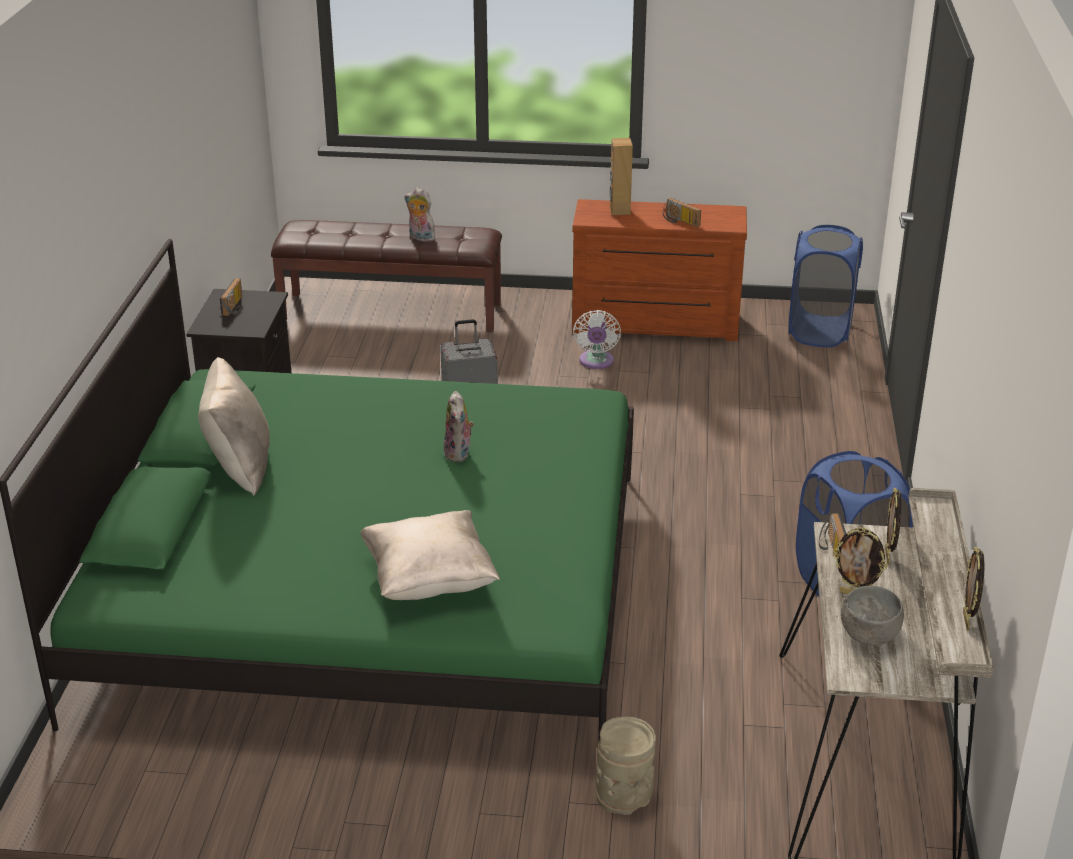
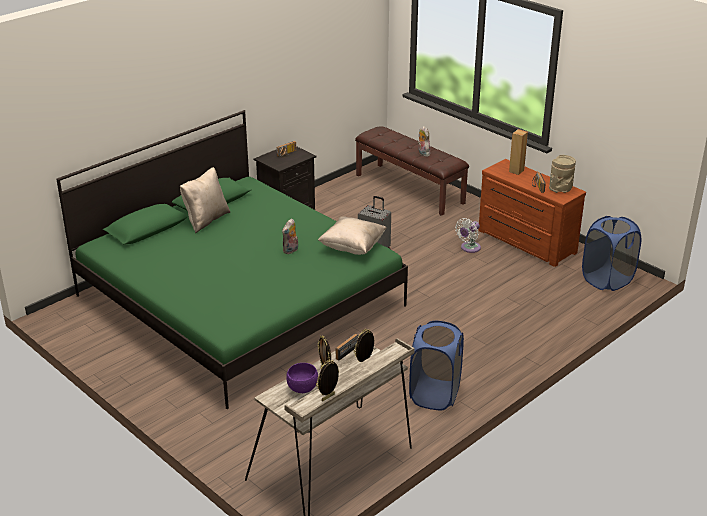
camera: 40 degrees right, 0 degrees up
(429, 581) = (205, 292): beige pillow -> beige pillow (352, 247)
(625, 796) = (221, 422): beige vase -> beige vase (560, 189)
(868, 636) = (302, 388): grey bowl -> purple bowl

